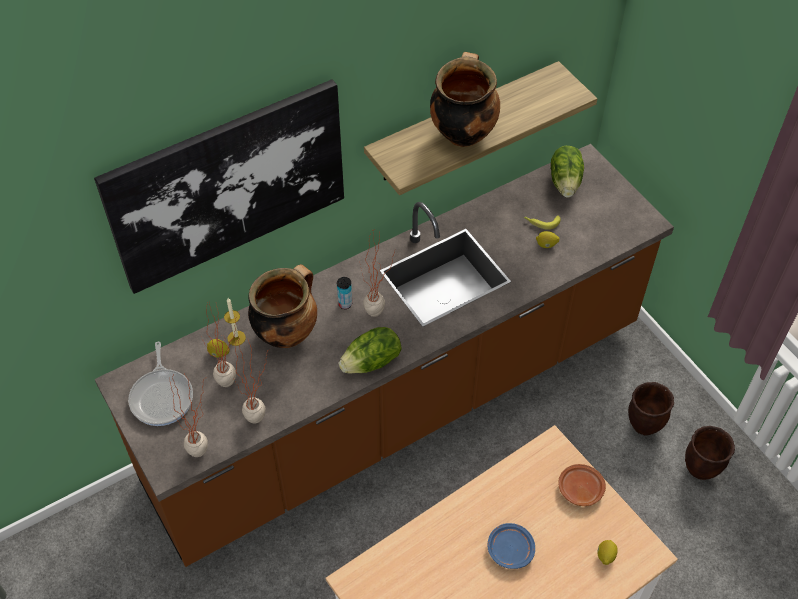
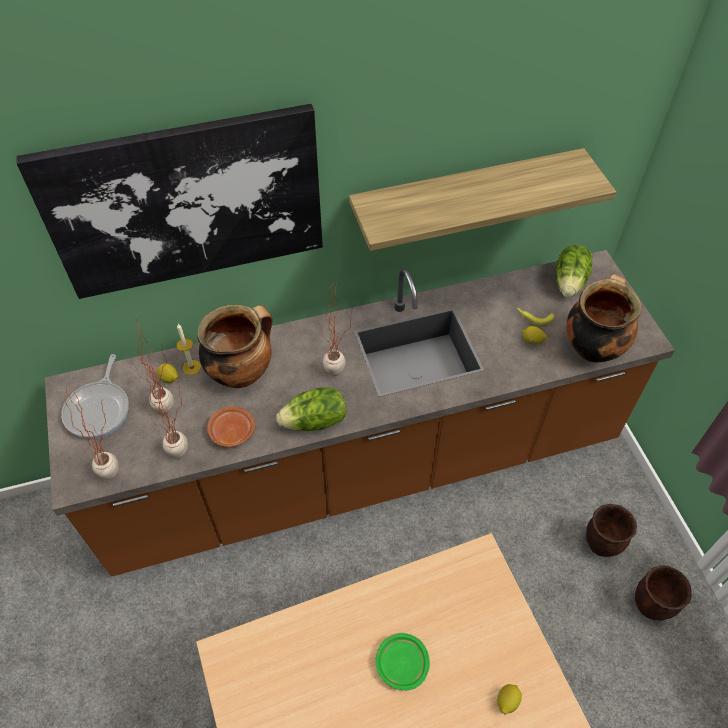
camera: 15 degrees right, 0 degrees up
(345, 304) = (309, 357): can -> none
(462, 133) = (457, 200): cooking pot -> cooking pot (592, 347)
(510, 549) = (401, 663): blue plate -> green plate
(579, 489) = (499, 613): brown plate -> brown plate (231, 431)

